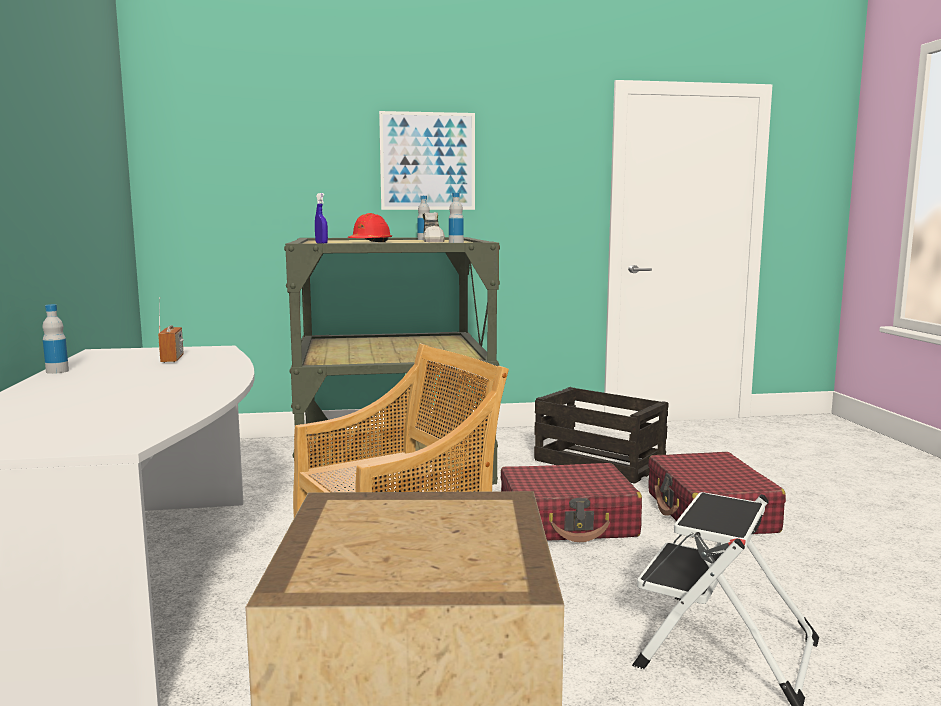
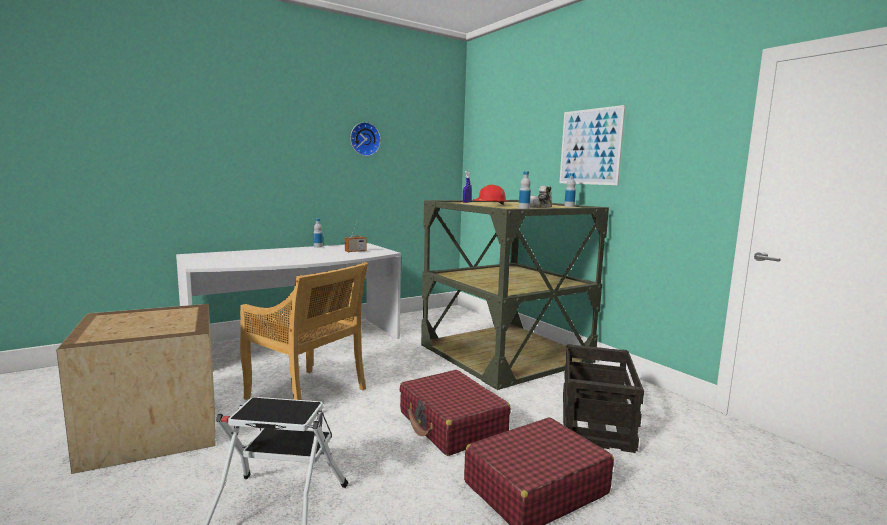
camera: 65 degrees right, 0 degrees up
(53, 122) = (364, 139): none -> wall clock

